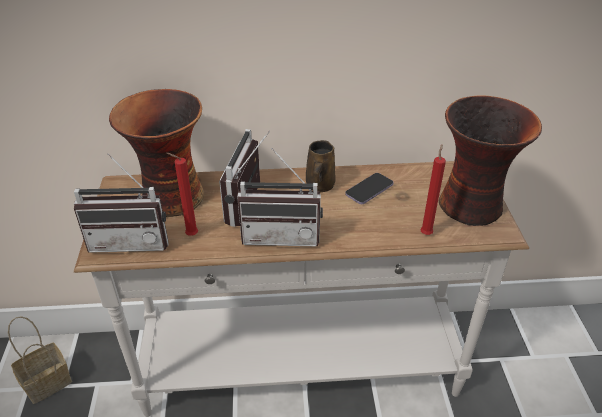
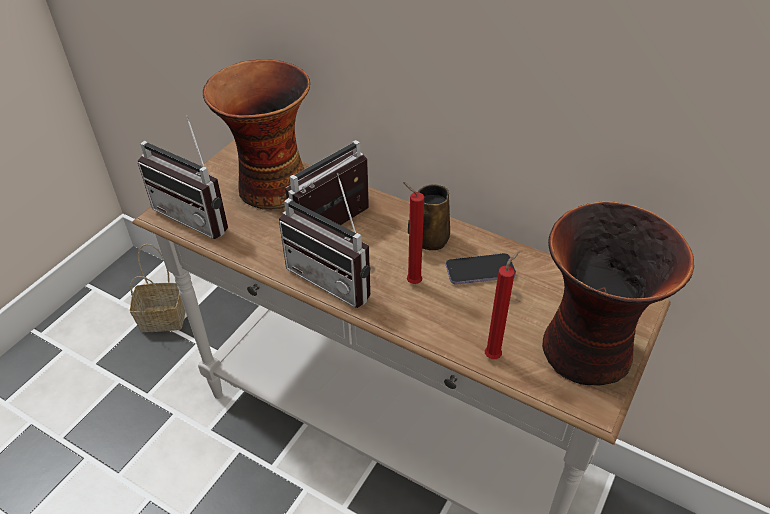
camera: 35 degrees right, 5 degrees up
(190, 235) = (251, 234): red candle -> red candle (411, 282)

